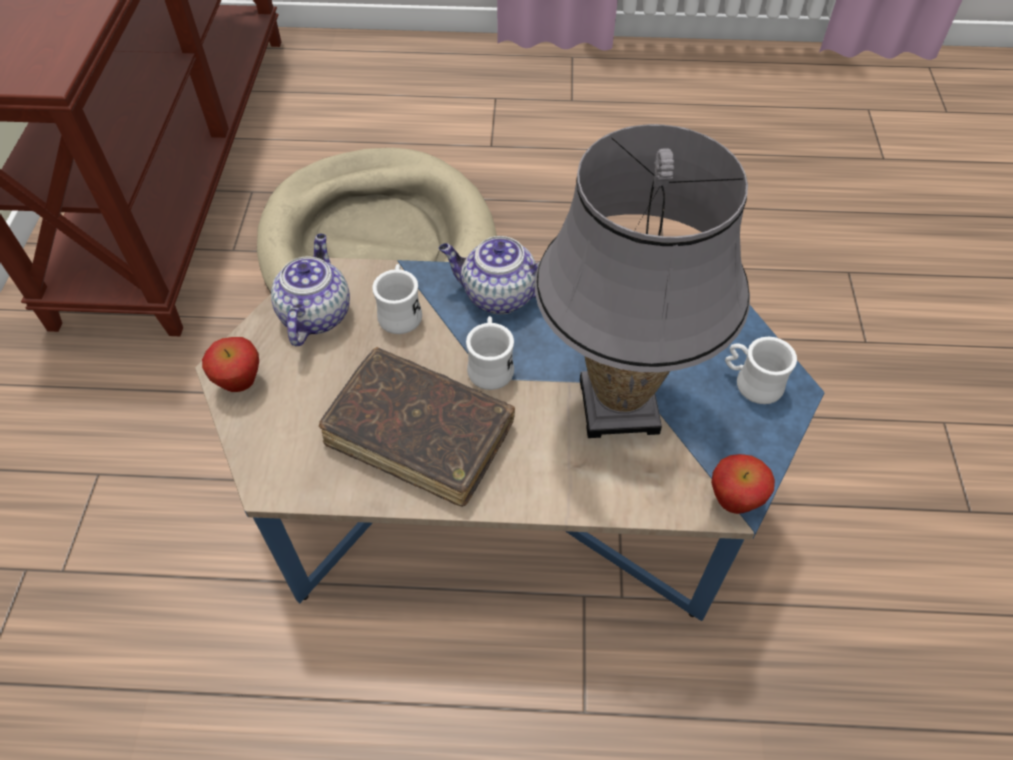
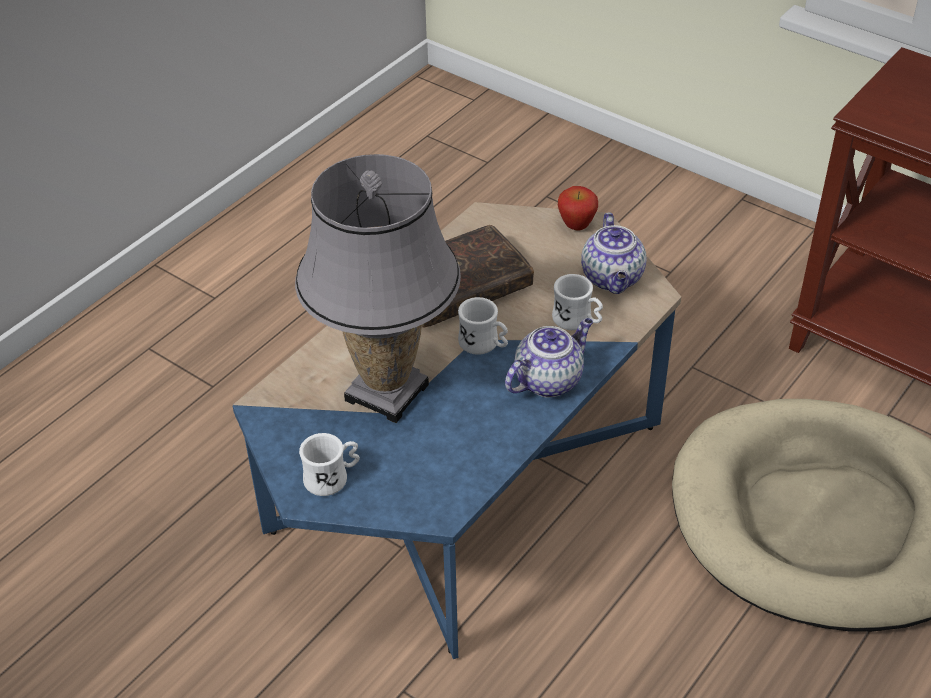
camera: 125 degrees right, 10 degrees down
(315, 314) = (613, 279): teapot -> teapot turned 45 degrees clockwise
(733, 502) = (261, 406): apple -> none

